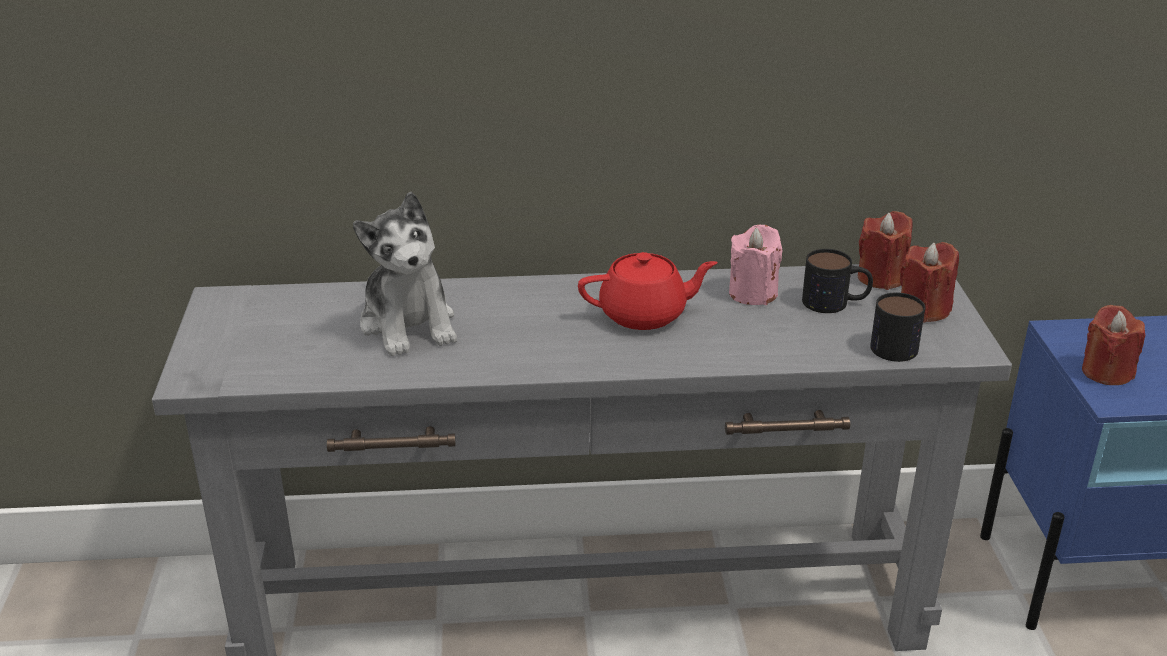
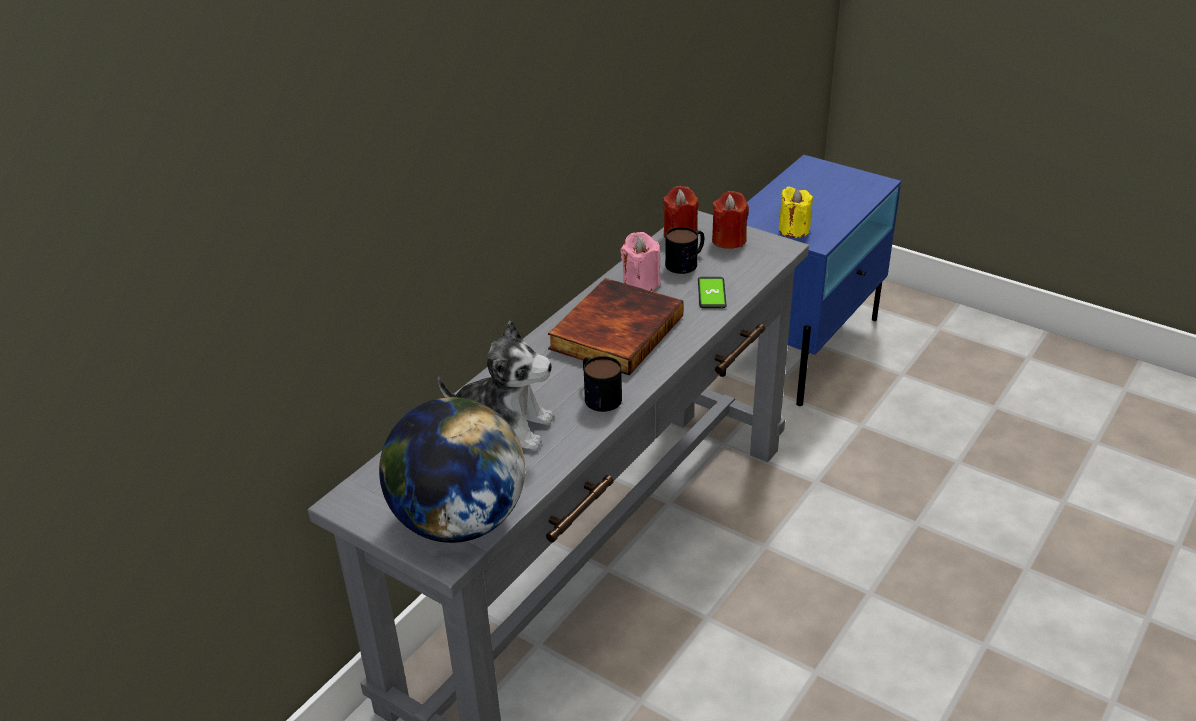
camera: 50 degrees left, 5 degrees up
(245, 362) = (458, 521): none -> globe
(644, 315) = (614, 331): red teapot -> book
(801, 342) = (711, 293): none -> phone
(896, 343) = (749, 266): mug -> mug (598, 395)
(1106, 372) = (794, 230): red candle -> yellow candle

